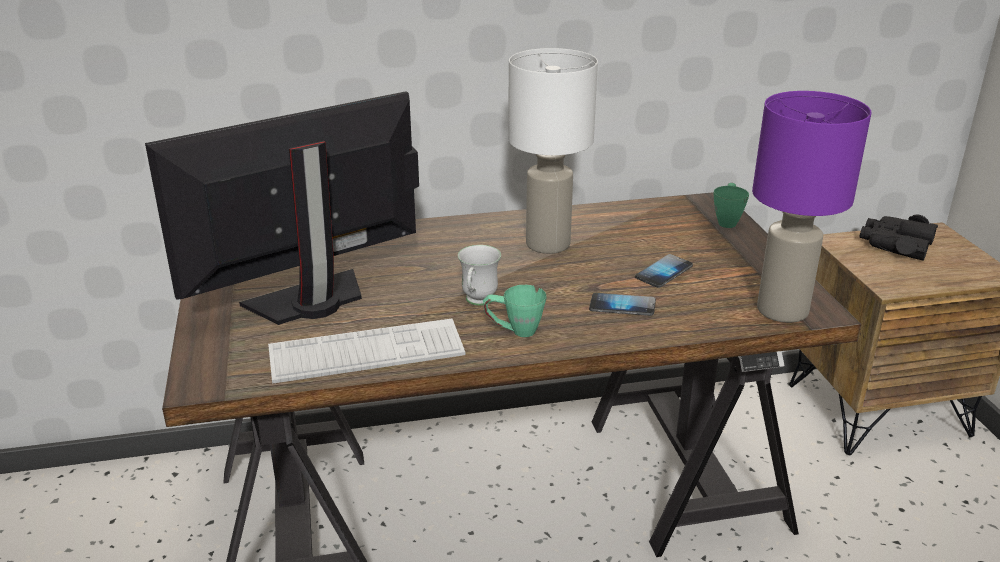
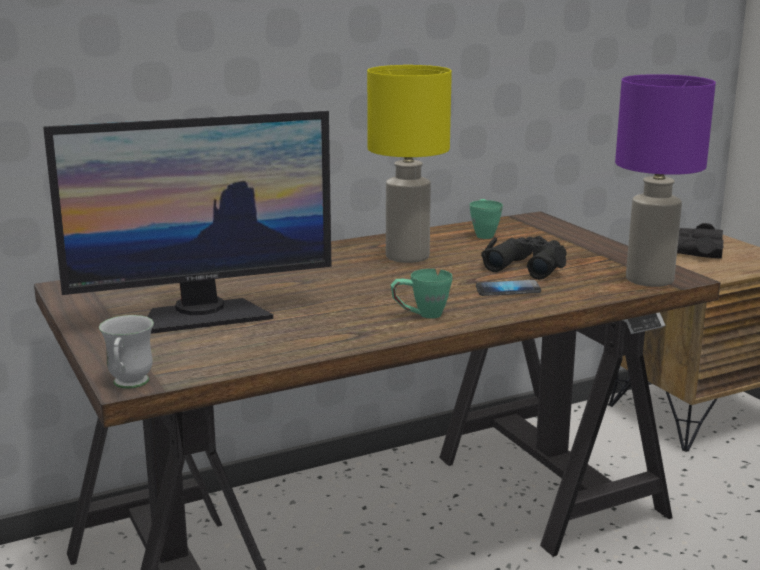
camera: 15 degrees left, 10 degrees down
(311, 301) = (202, 315): monitor -> monitor turned 150 degrees counterclockwise
(366, 352) = (287, 343): keyboard -> none
(477, 302) = (370, 300): white mug -> white mug (129, 385)
(549, 245) = (408, 257): white table lamp -> yellow table lamp
(664, 272) = (528, 265): phone -> black binoculars
(727, 220) = (558, 229): green mug -> green mug (484, 234)

